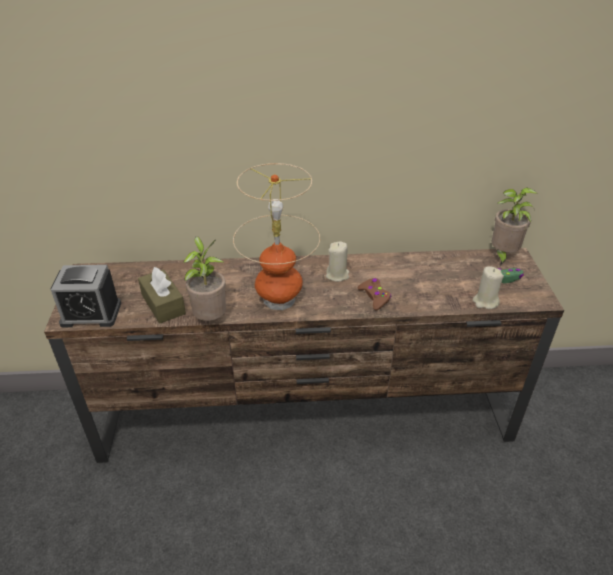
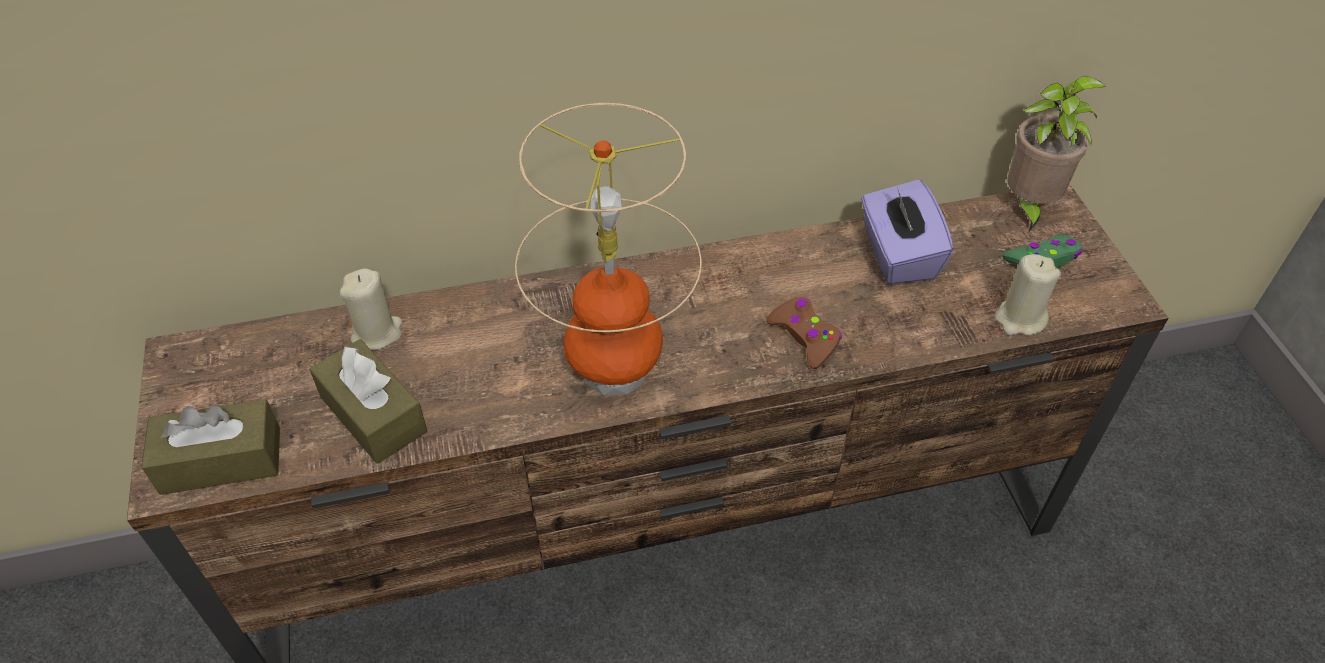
camera: 10 degrees left, 10 degrees up
(91, 314) = (221, 460): alarm clock -> brown tissue box
(210, 318) = (483, 436): potted plant -> none
(337, 275) = (719, 294): beige candle -> beige candle (377, 333)
(430, 268) = (897, 255): none -> purple tissue box

